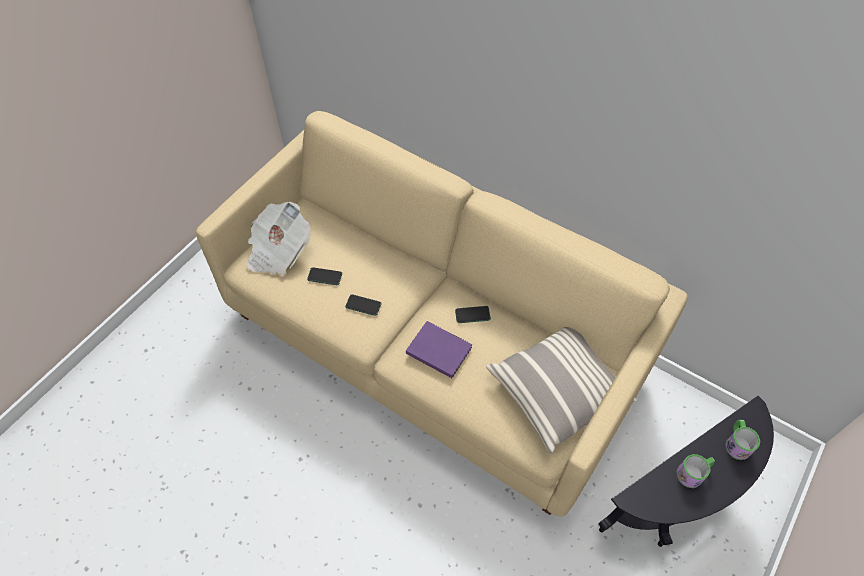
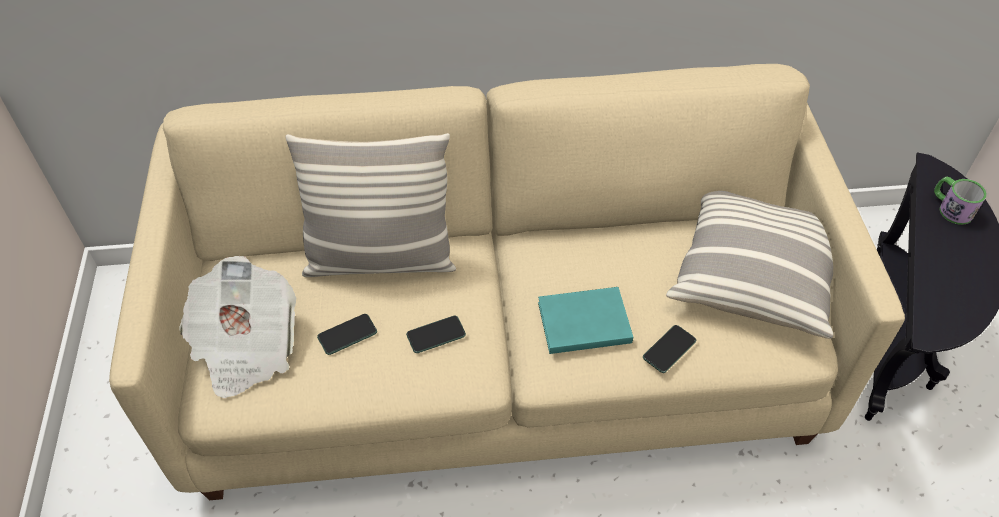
camera: 40 degrees left, 5 degrees down
(375, 249) = (380, 259): none -> pillow
(438, 349) = (581, 322): purple book -> turquoise book
(472, 315) = (579, 256): phone -> phone (669, 349)
(693, 473) = (949, 265): mug -> none

